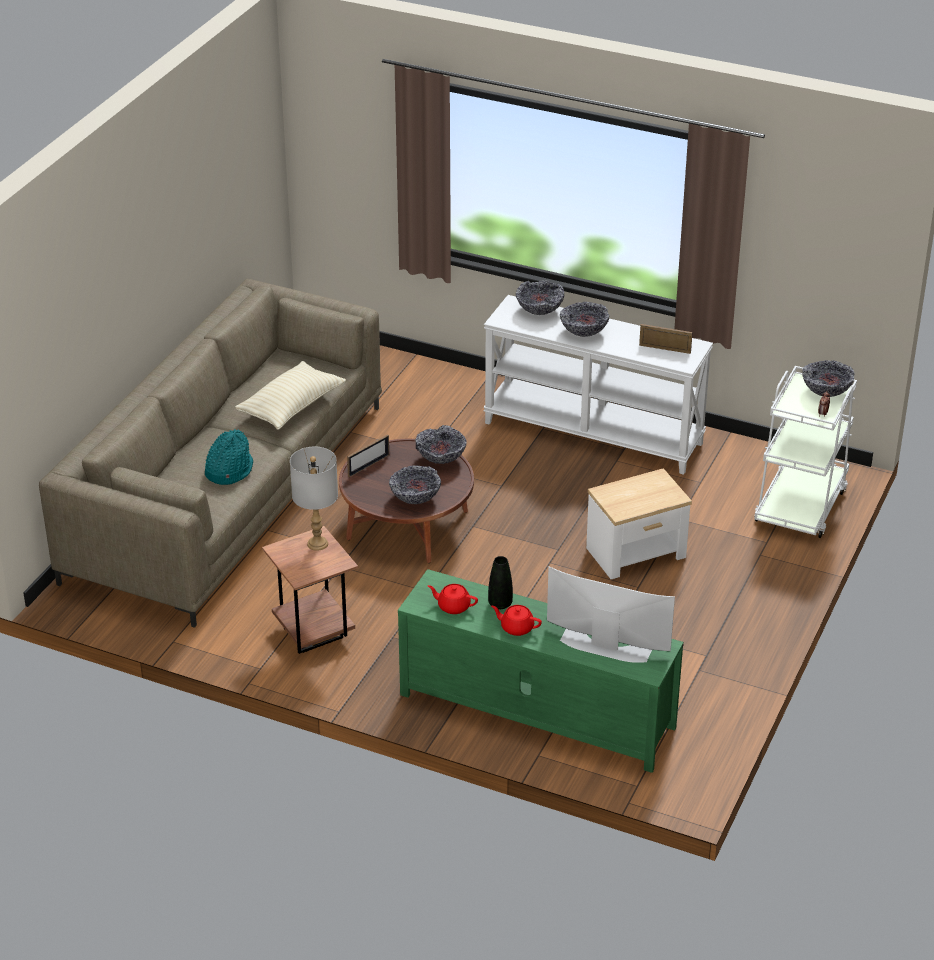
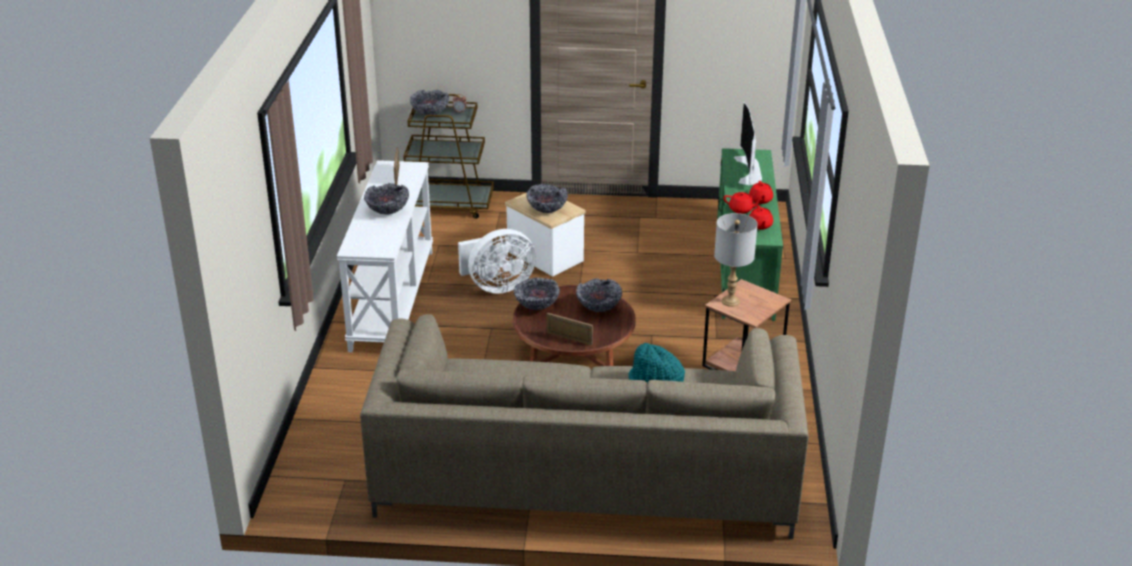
camera: 110 degrees left, 5 degrees down
(291, 407) = (533, 374): beige pillow -> none
(500, 604) = (741, 210): black vase -> red teapot
(539, 311) = (360, 235): bowl -> bowl (547, 210)
(584, 505) = (497, 286): none -> white fan
(800, 505) = (448, 205): white cart -> brown cart

